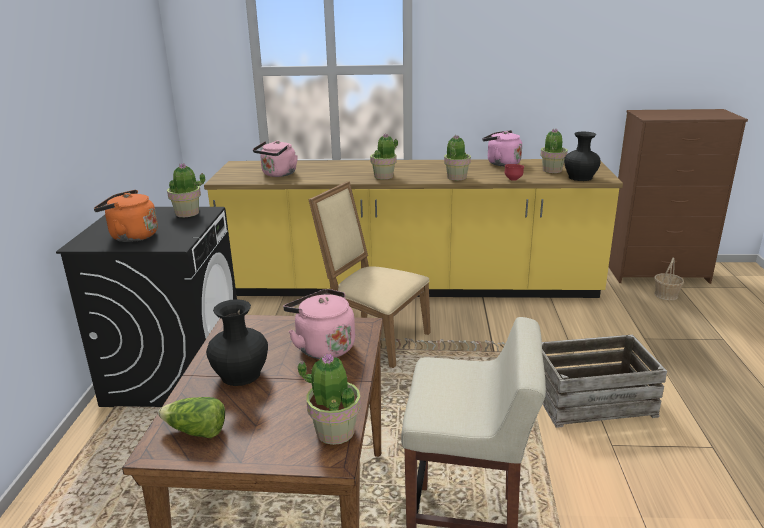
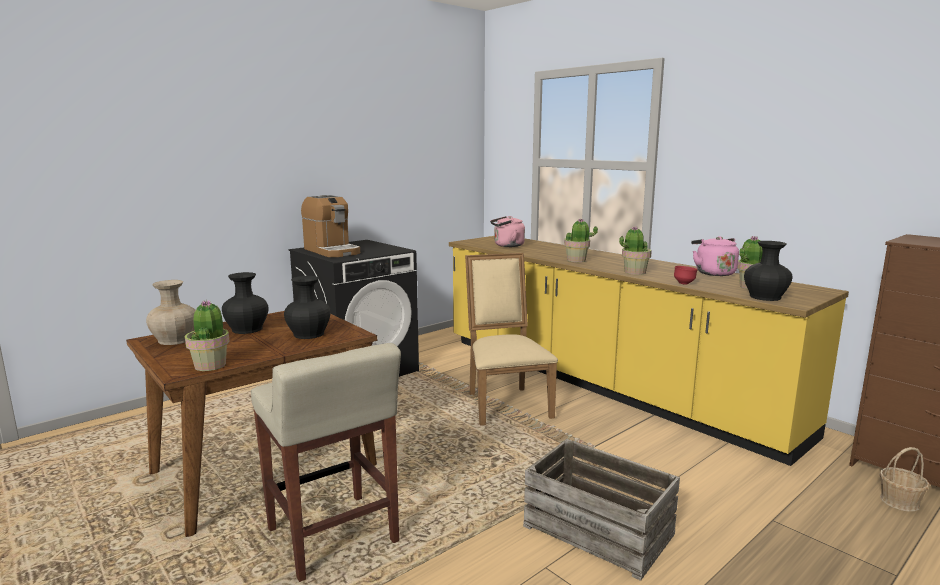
camera: 45 degrees right, 10 degrees down
(131, 236) = (332, 251): orange kettle -> coffee machine
(187, 213) = (387, 249): potted plant -> none
(196, 431) = (174, 340): lettuce -> beige vase
(322, 347) = (309, 334): pink kettle -> black vase

